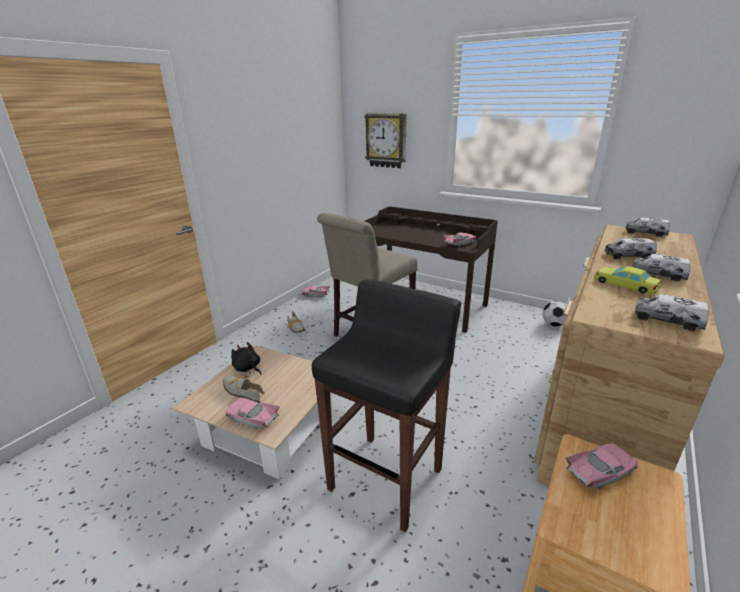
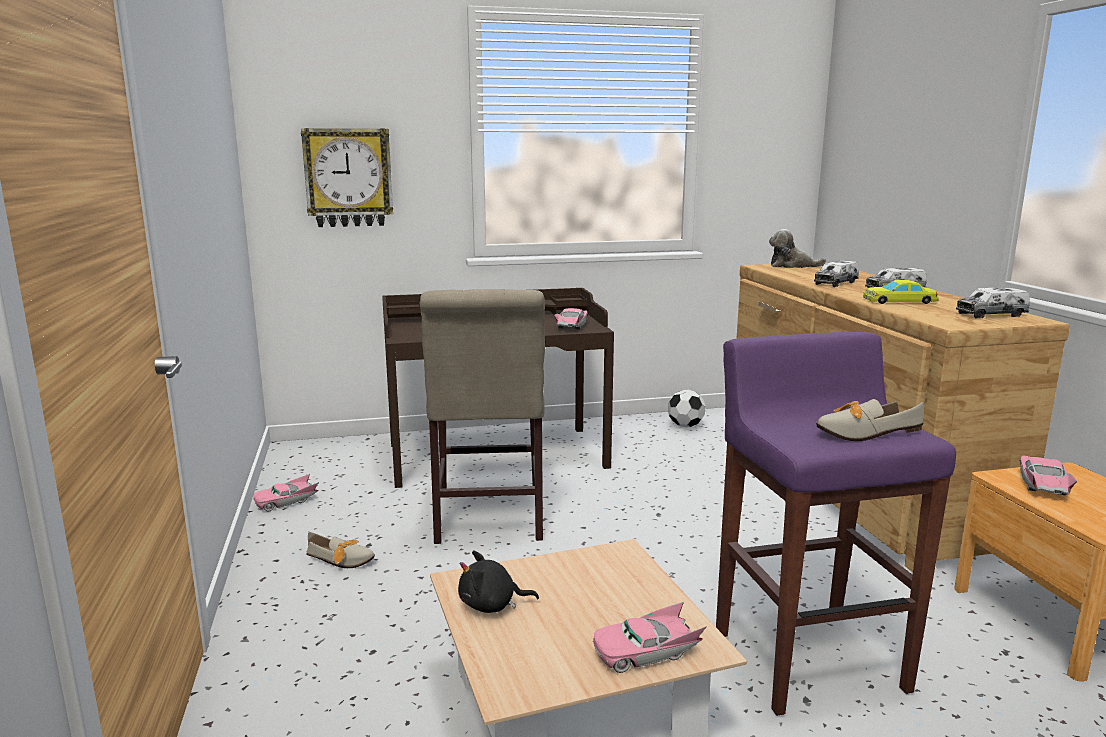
camera: 45 degrees left, 10 degrees down
(242, 391) = (553, 634): shoe -> shoe (859, 433)
(387, 478) = (807, 659): black stool -> purple stool
(645, 233) = (792, 266): toy truck -> plush toy

